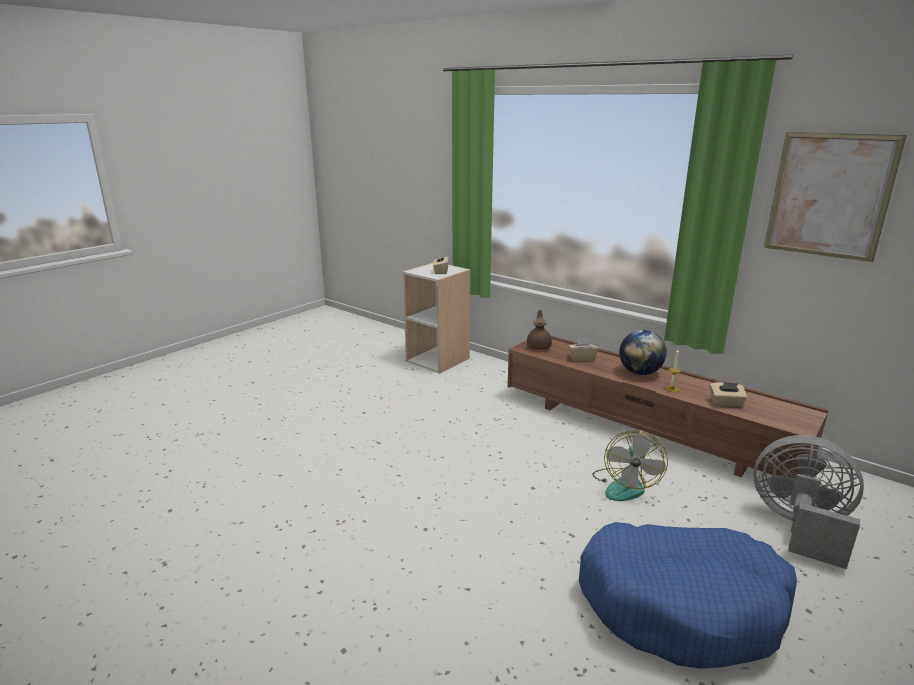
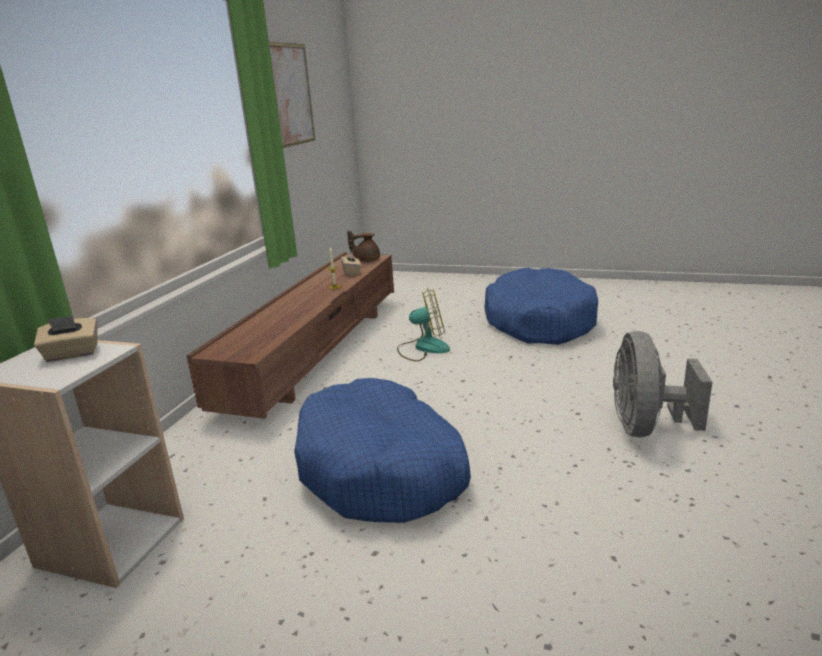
camera: 110 degrees left, 0 degrees up
(431, 426) = (382, 469): none -> blue dog bed
(539, 347) = (242, 348): brown teapot -> brown teapot (366, 260)
(581, 358) = (273, 324): beige tissue box -> none
(640, 373) = (303, 299): globe -> none
(799, 527) = (427, 301): grey fan -> grey fan (646, 427)

